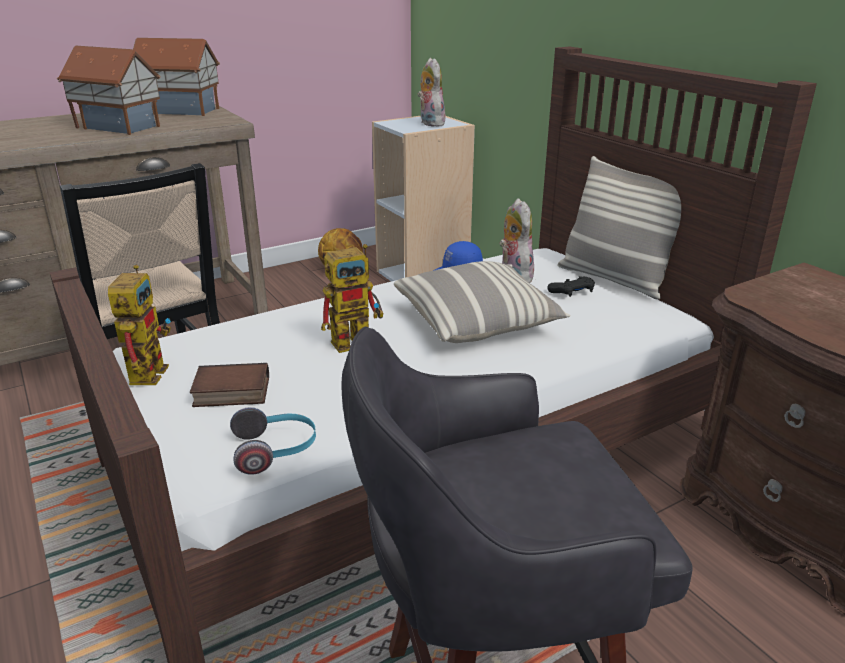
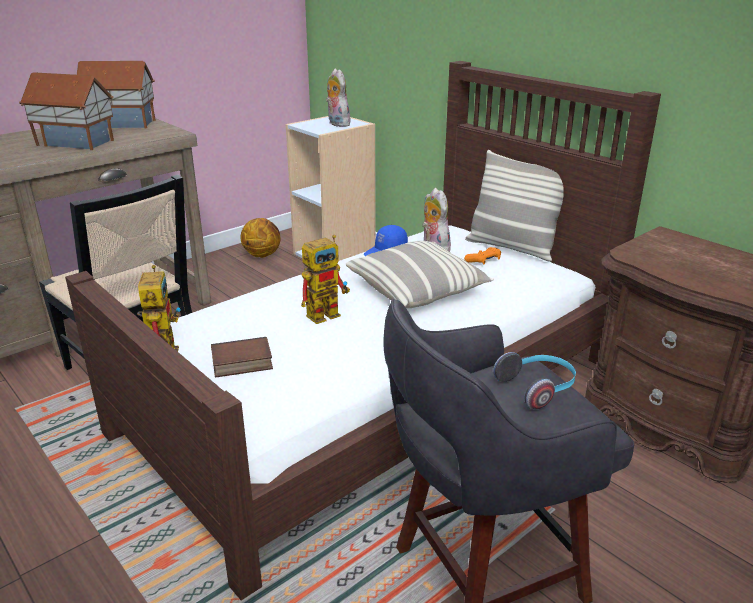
camera: 10 degrees left, 0 degrees up
(276, 451) = (298, 403): headphones -> headphones (537, 388)
(572, 292) = (483, 261): black game controller -> orange game controller

